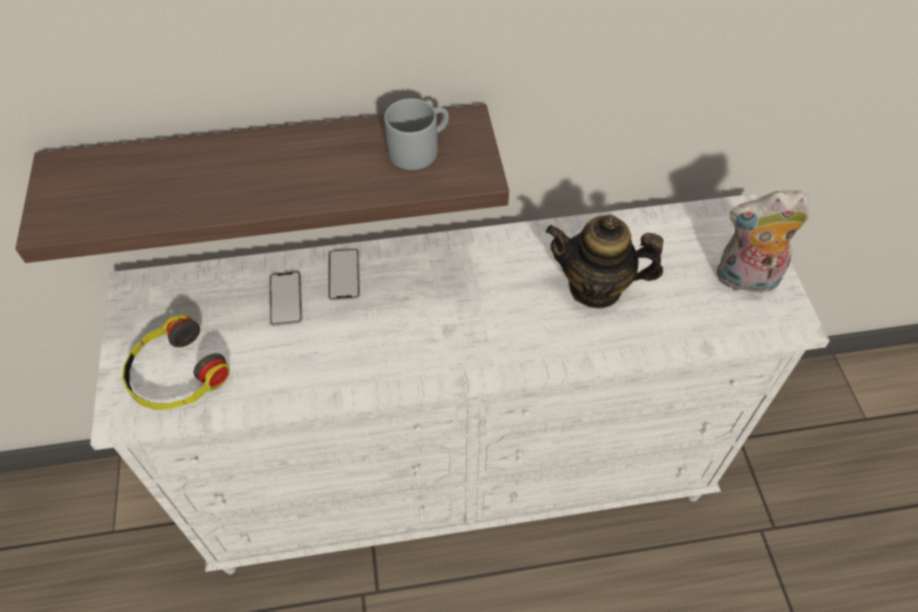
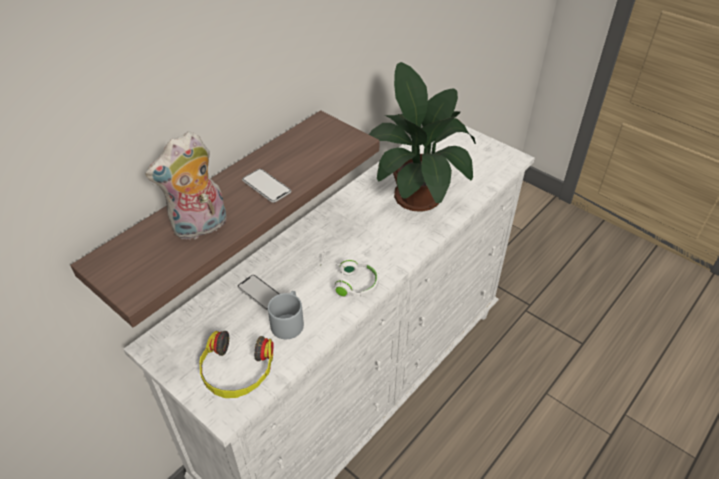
camera: 40 degrees left, 10 degrees down
(344, 275) = (281, 261): phone -> phone (266, 186)
(389, 352) = (348, 281): none -> white headphones
(419, 148) = (312, 144): grey mug -> grey mug (288, 321)
(595, 287) = (416, 192): teapot -> potted plant
(745, 280) = (477, 152): plush toy -> plush toy (200, 228)

